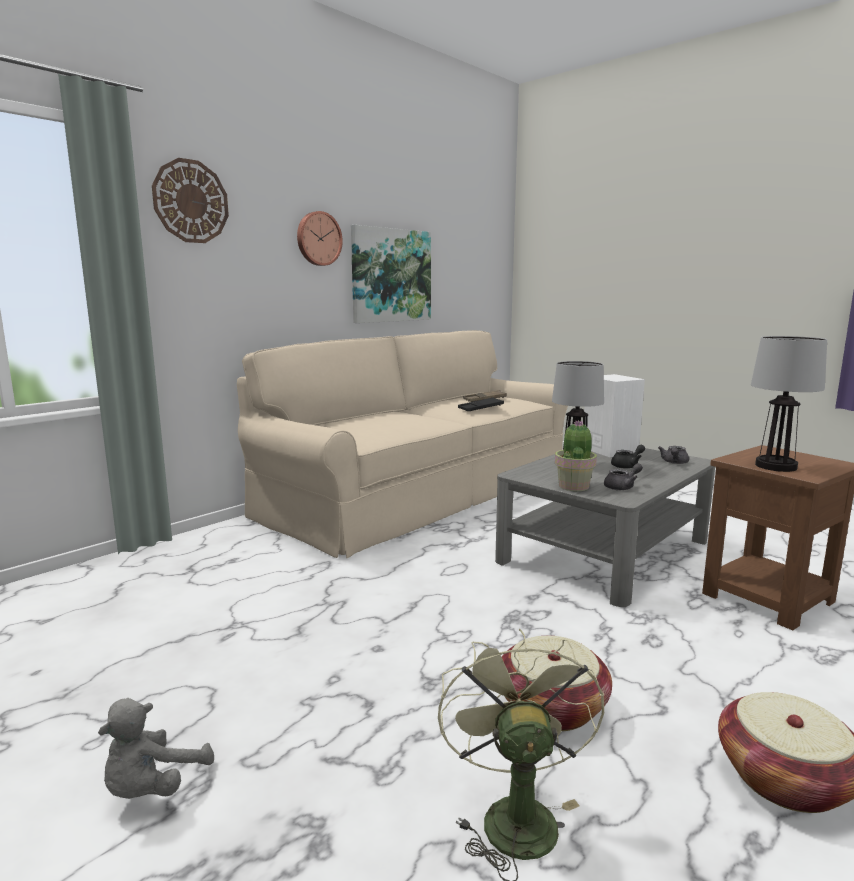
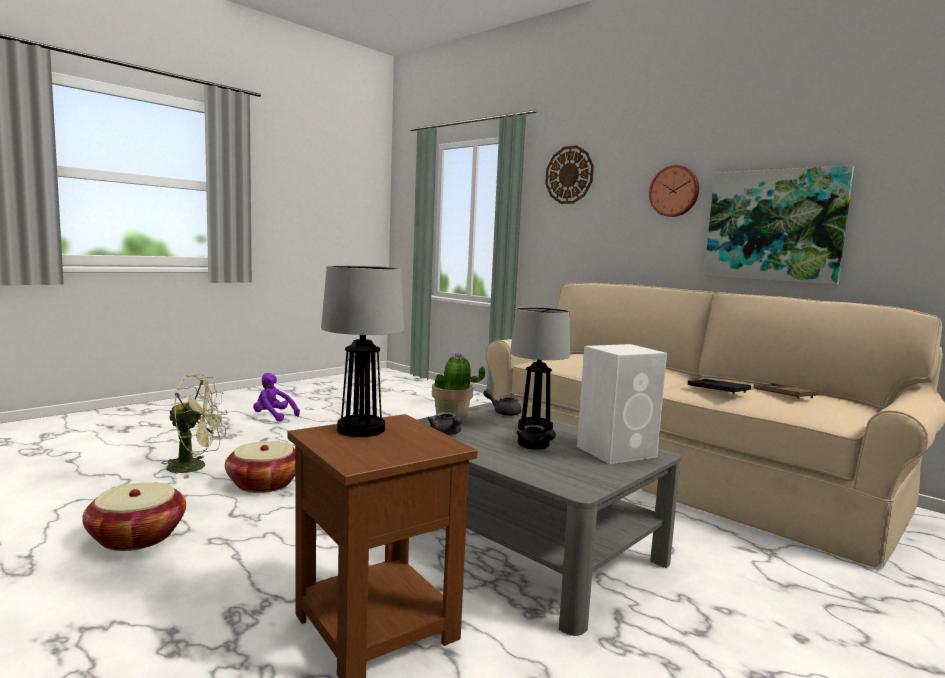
camera: 90 degrees right, 5 degrees down
(153, 787) = (273, 417): grey plush toy -> purple plush toy
(674, 462) = (559, 473): grey teapot -> grey teapot (503, 412)

